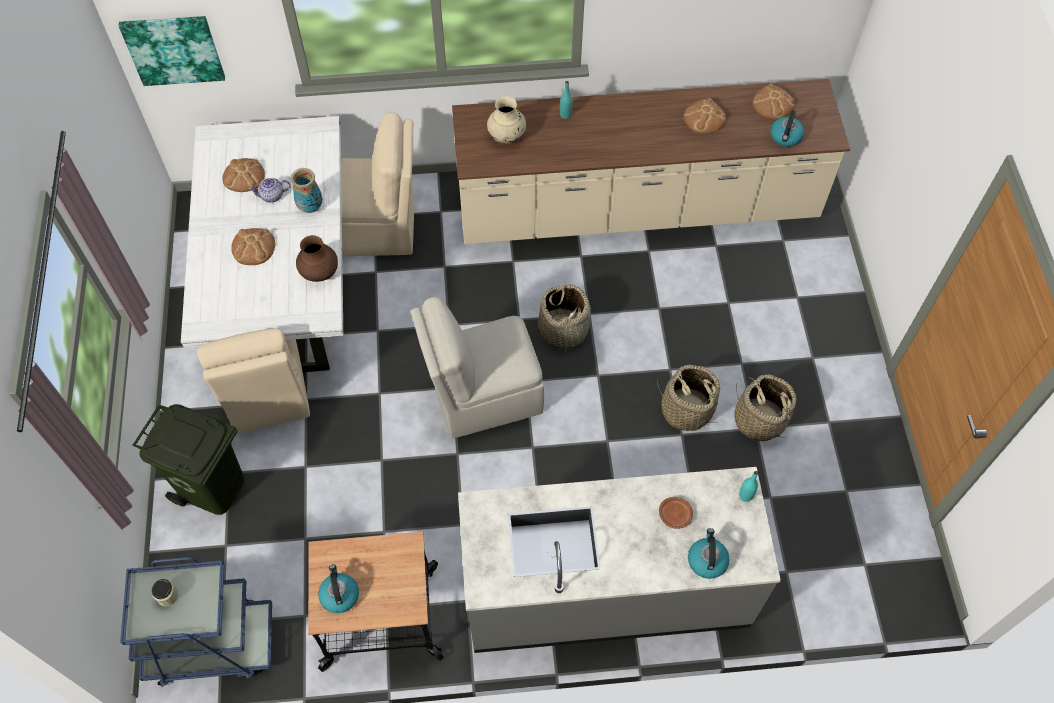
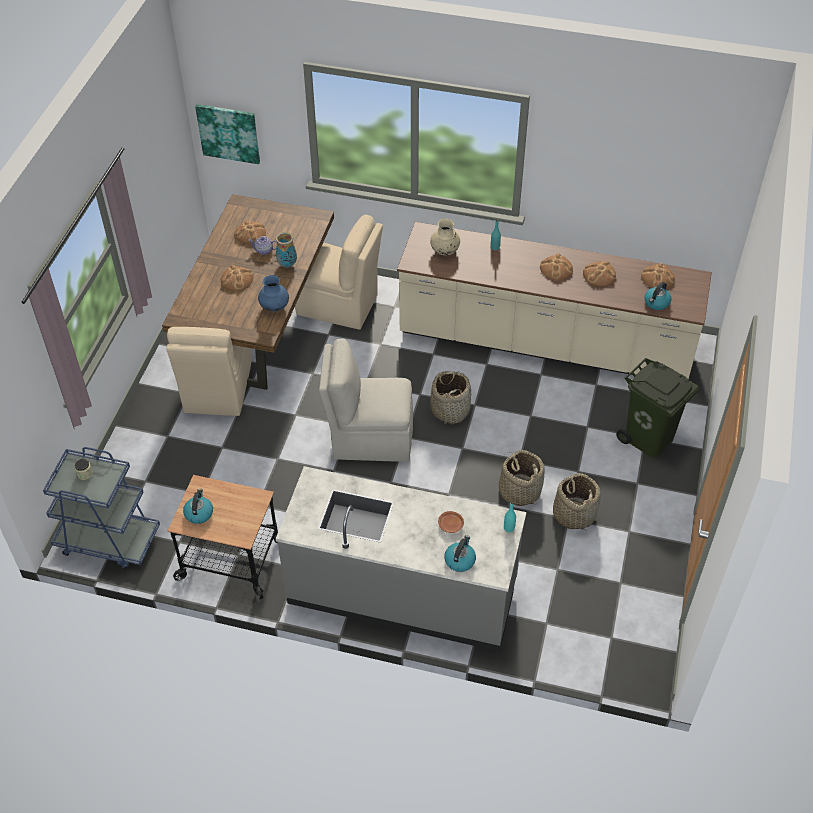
camera: 20 degrees right, 10 degrees down
(212, 488) = (152, 442): green trash can -> green trash can (648, 438)
(287, 290) = (260, 329): white dining table -> brown dining table
(320, 273) = (274, 307): brown vase -> blue vase
(651, 124) = (556, 269): none -> bread

